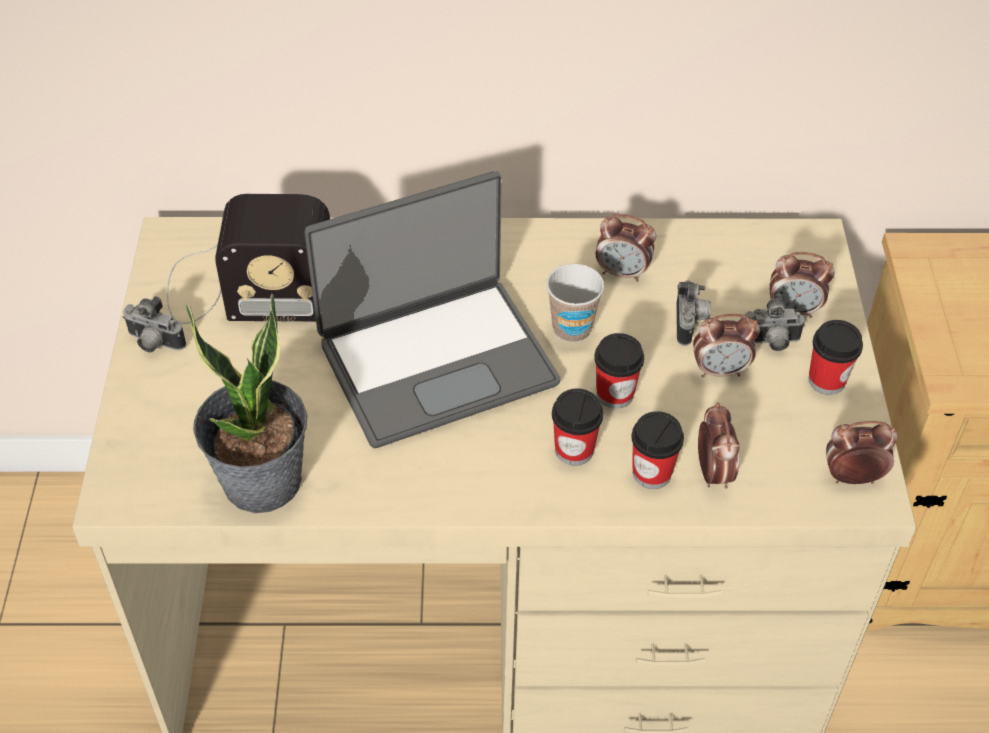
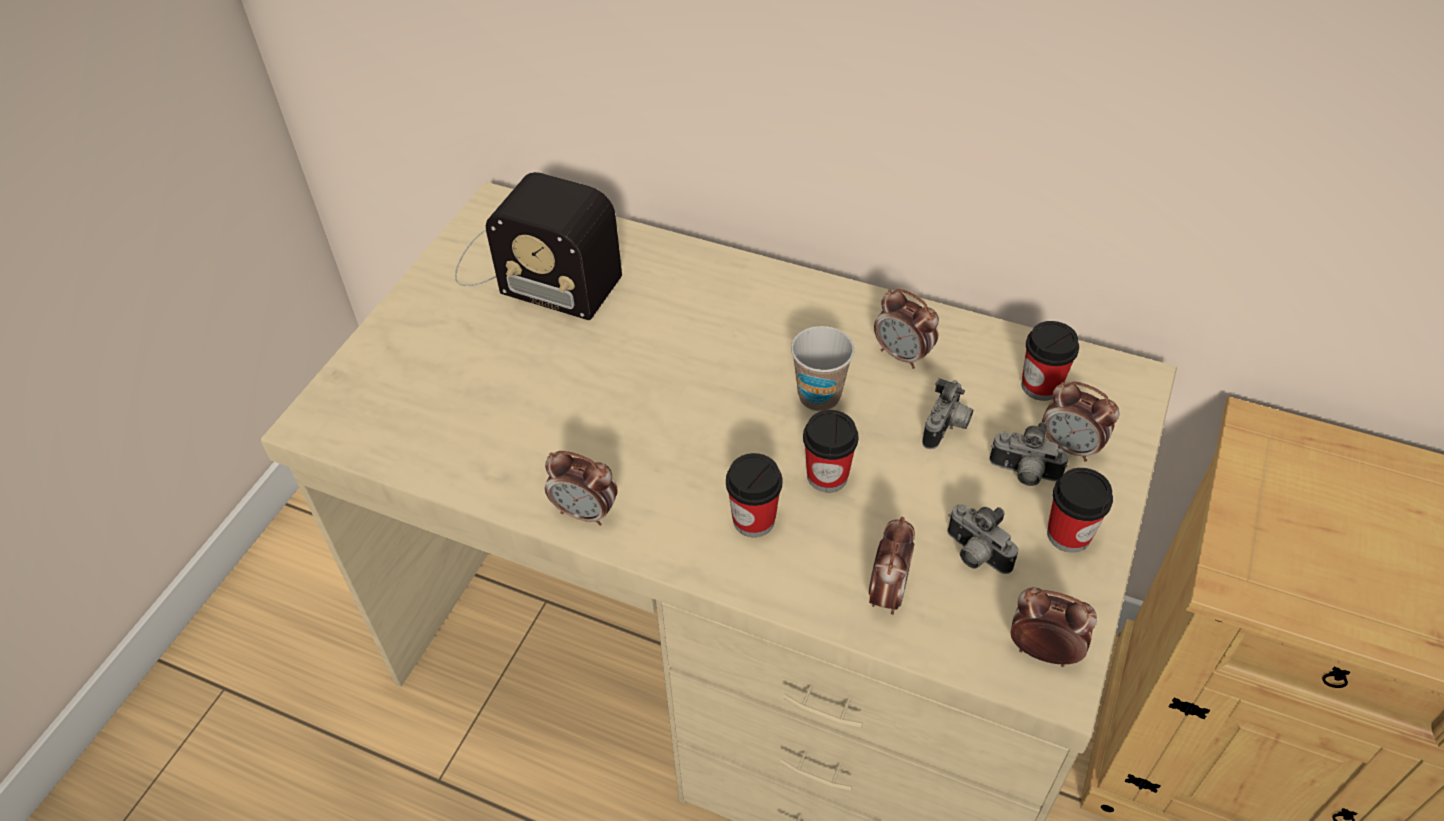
camera: 25 degrees right, 0 degrees up
(154, 344) = (425, 295): camera -> camera (974, 555)
(263, 482) = (442, 453): potted plant -> none
(436, 360) = (668, 387): laptop -> none
(651, 473) = (821, 571): cup -> cup (1040, 386)
(720, 370) = (953, 486): alarm clock -> alarm clock (586, 512)

